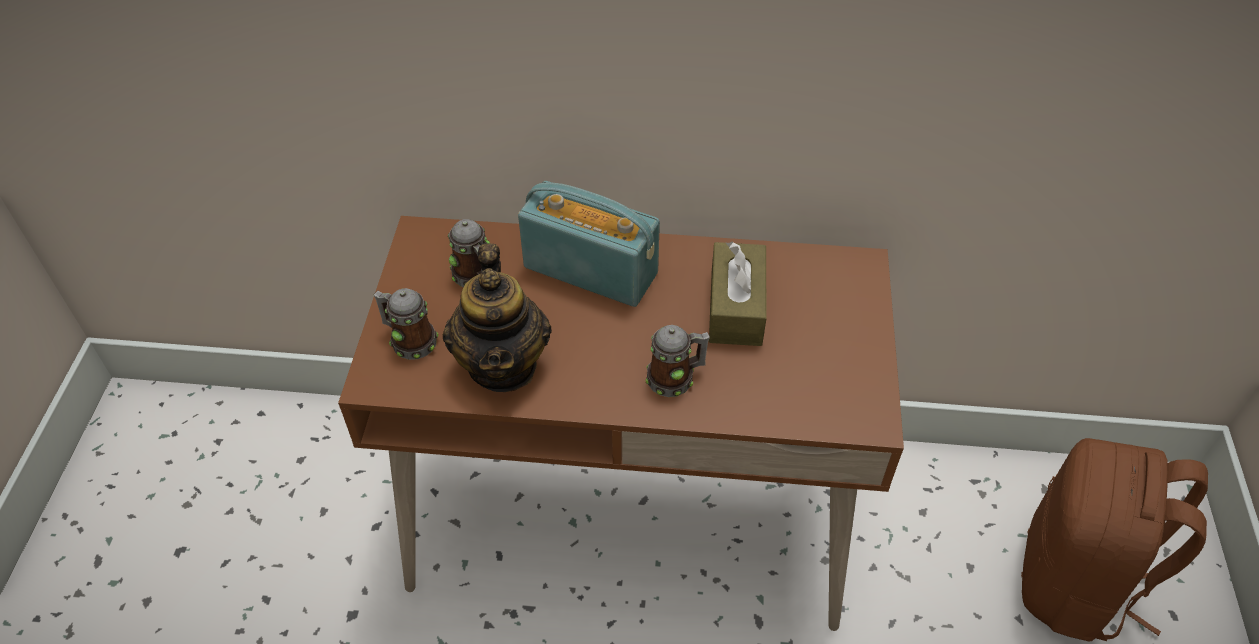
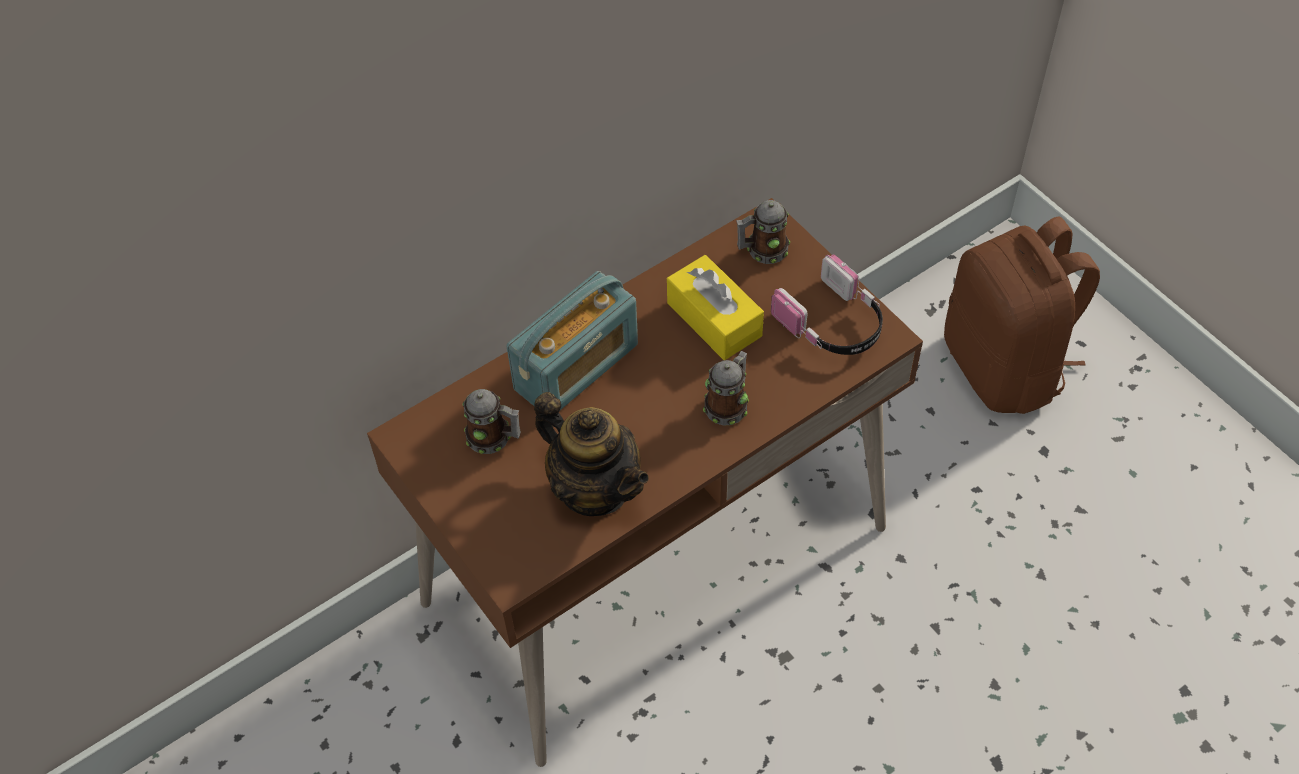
camera: 40 degrees left, 5 degrees up
(409, 340) = (501, 525): mug -> mug (762, 250)
(591, 270) = (576, 367): radio -> radio turned 150 degrees clockwise
(736, 307) = (714, 319): brown tissue box -> yellow tissue box
(833, 378) = (832, 324): none -> headphones

